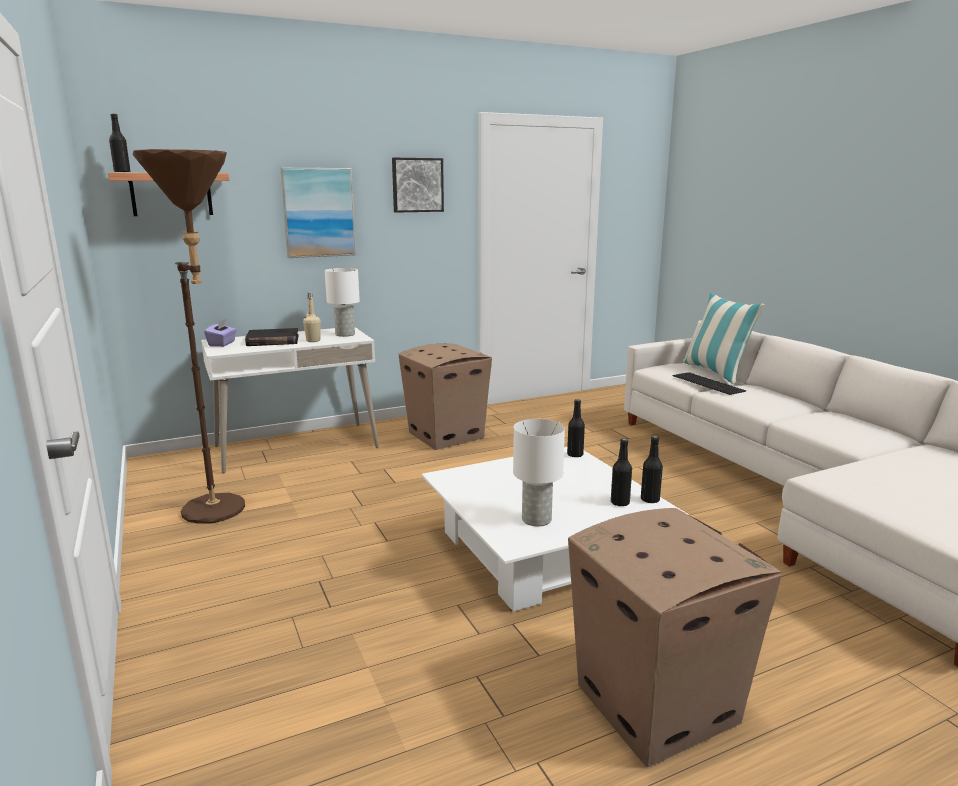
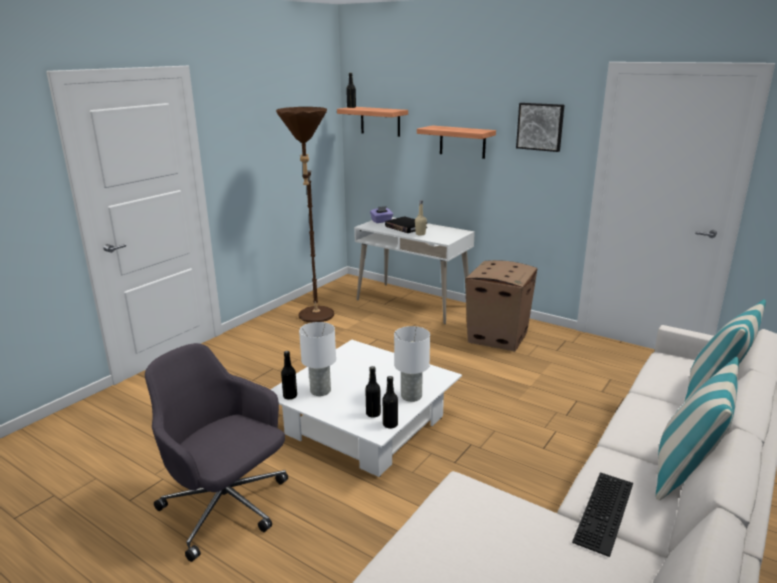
camera: 60 degrees right, 5 degrees up
(318, 212) = (462, 142): picture -> shelf
(344, 334) = (448, 235): white table lamp -> white table lamp (411, 396)
(575, 455) = (441, 378): black bottle -> black bottle (290, 396)
(655, 702) = (227, 508): cardboard box -> grey office chair
(709, 383) = (659, 391): keyboard -> keyboard (606, 513)
(824, 408) = (686, 471): none -> pillow

